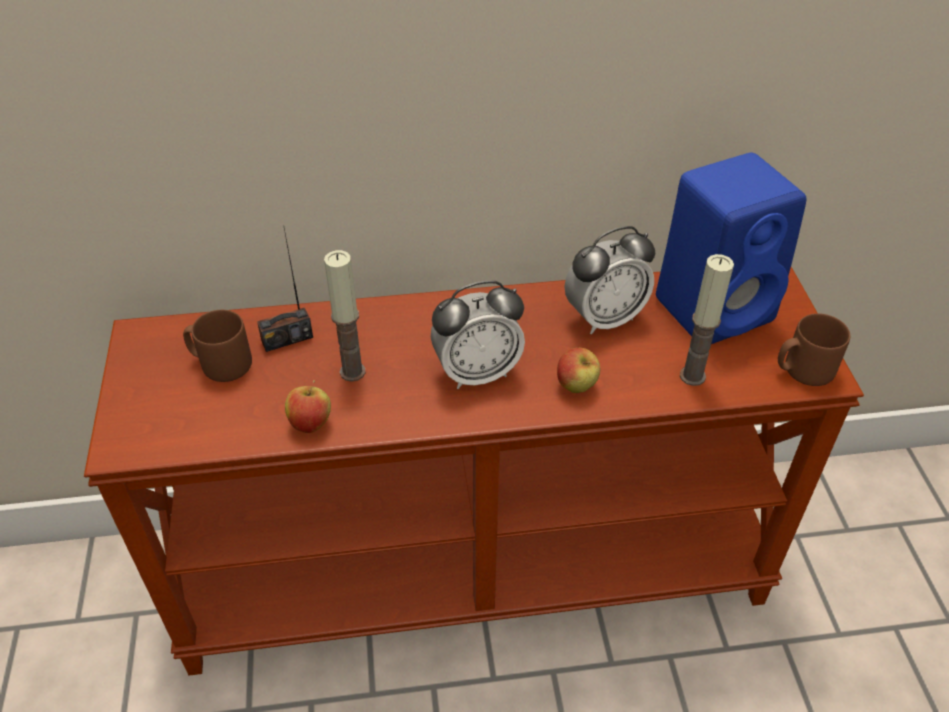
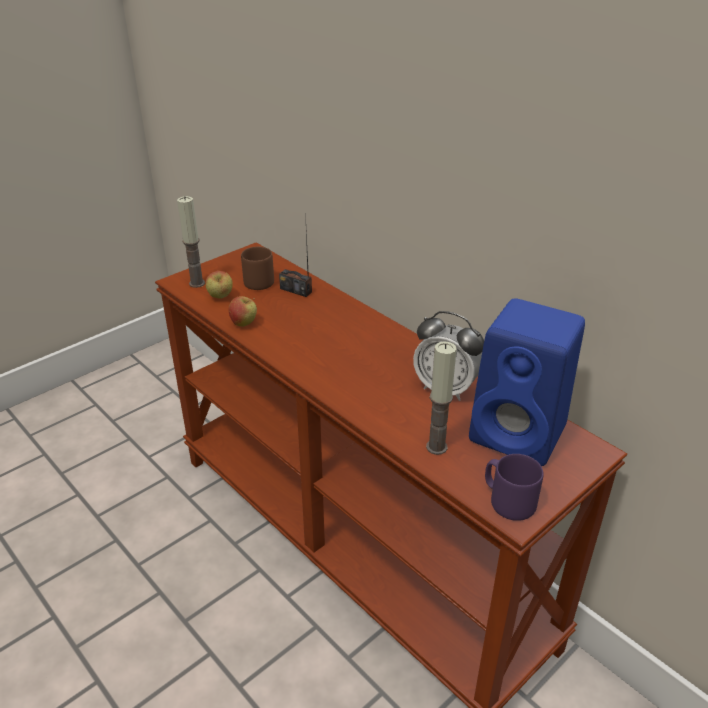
camera: 55 degrees right, 10 degrees down
(352, 372) = (294, 319): candle -> candle (197, 283)
(477, 372) = (340, 359): alarm clock -> none
(576, 386) = (370, 401): apple -> apple (220, 297)
(803, 370) = (508, 501): brown mug -> purple mug

